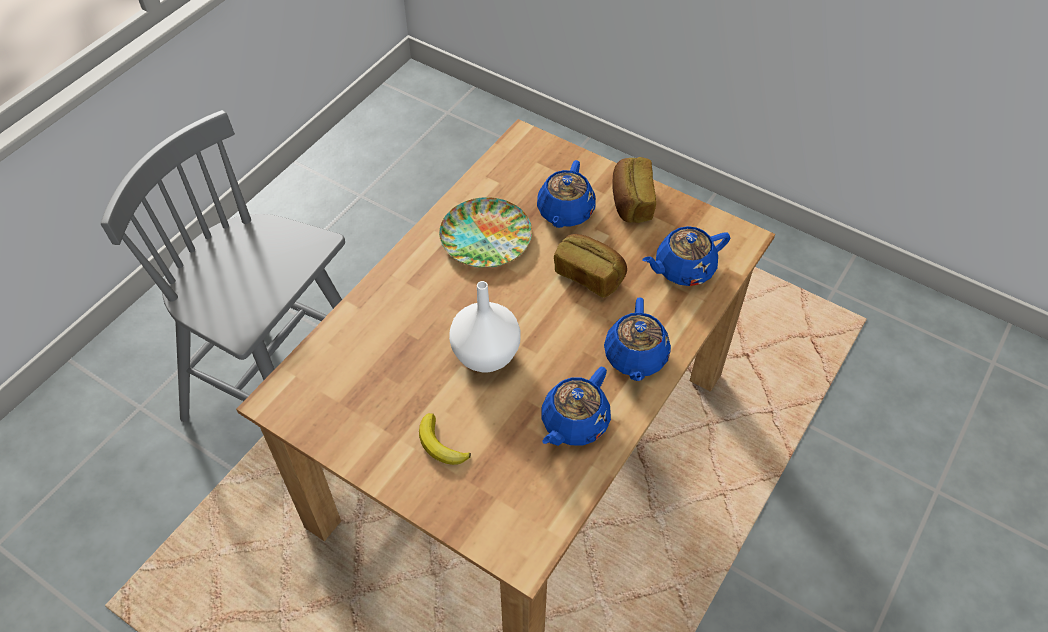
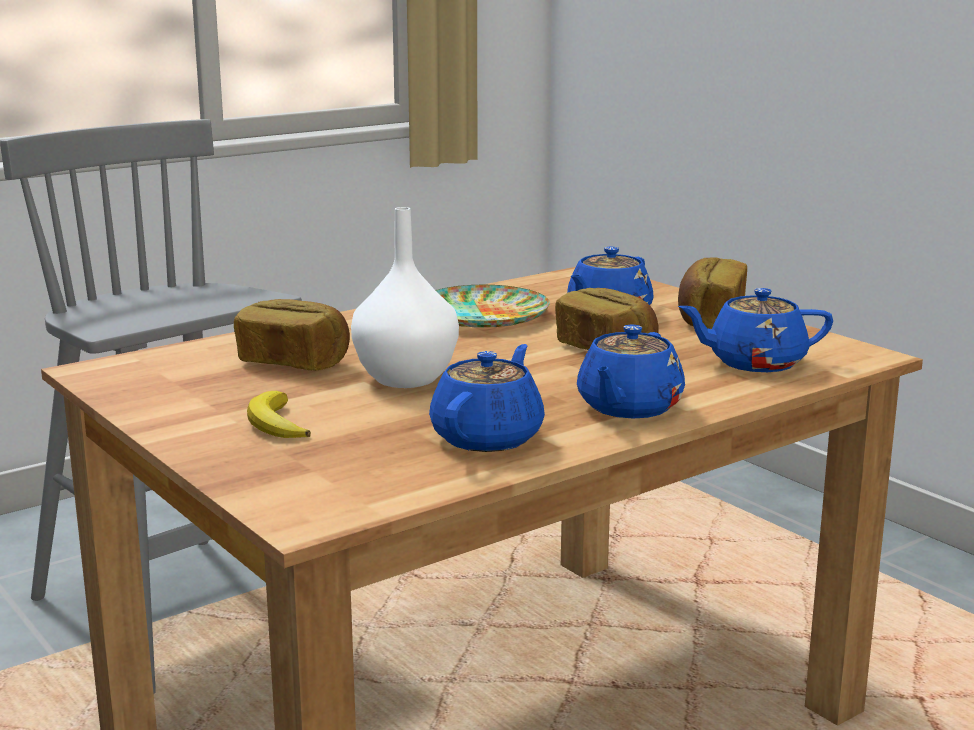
camera: 20 degrees right, 35 degrees down
(401, 350) = (294, 362): none -> bread
(574, 423) = (488, 437): blue teapot -> blue teapot turned 150 degrees clockwise

